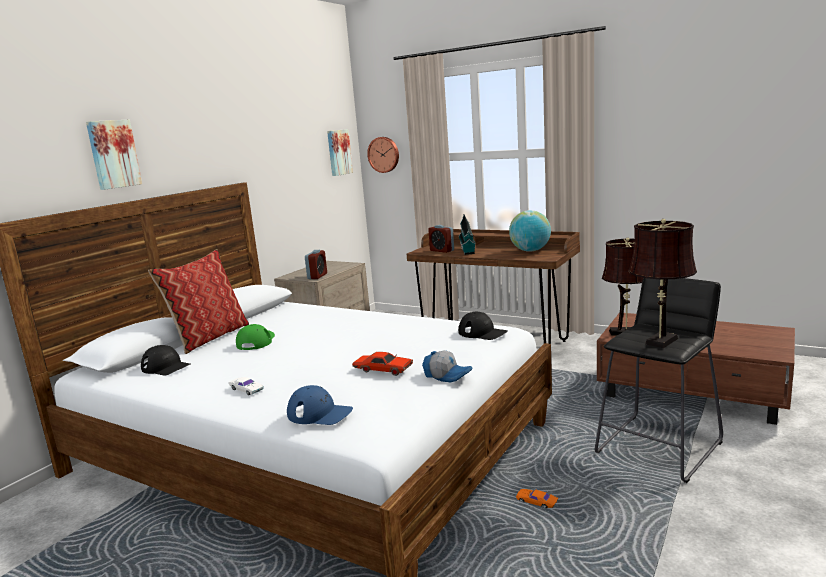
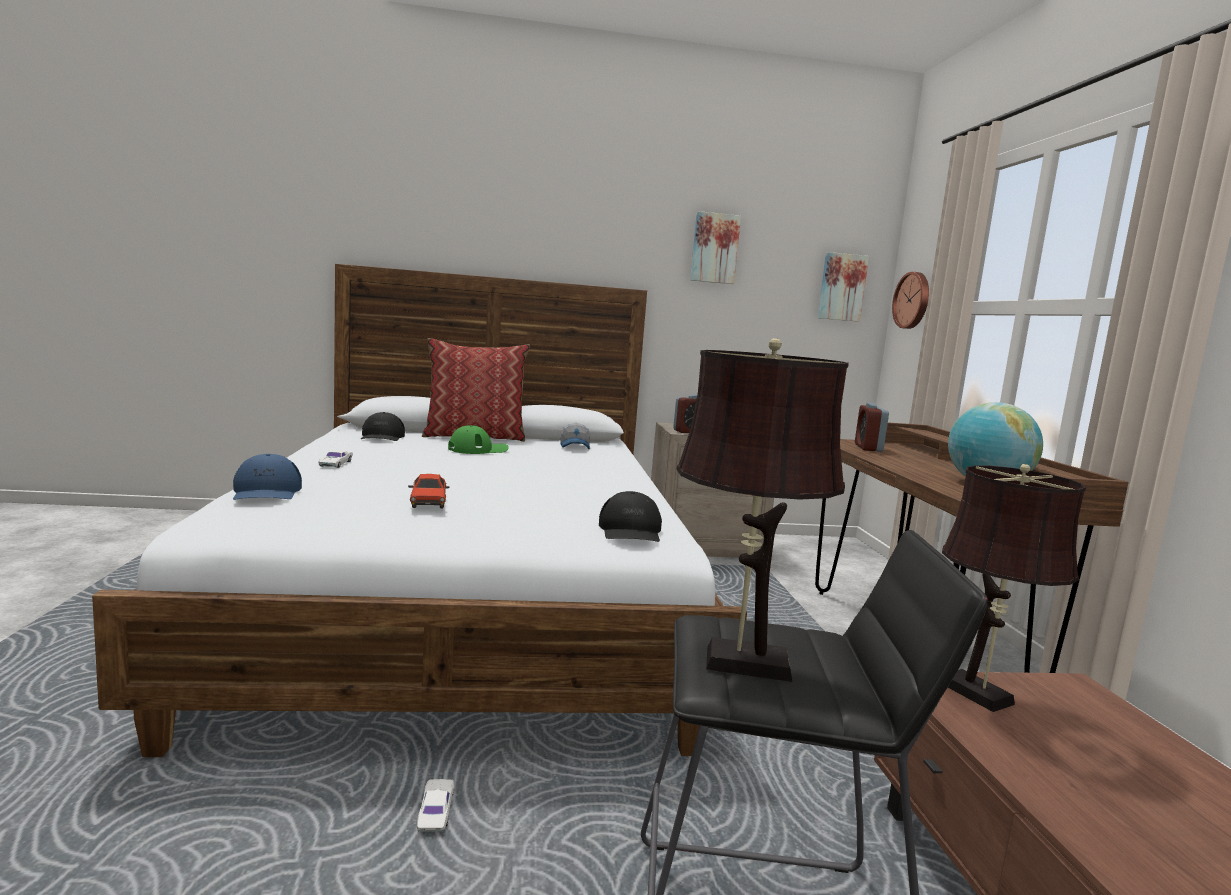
camera: 50 degrees right, 5 degrees down
(113, 154) = (480, 224): picture -> picture (714, 248)
(447, 375) = (436, 532): cap -> cap (575, 447)
(467, 250) = (899, 457): toy house -> none
(536, 502) = (435, 811): orange toy car -> white toy car

